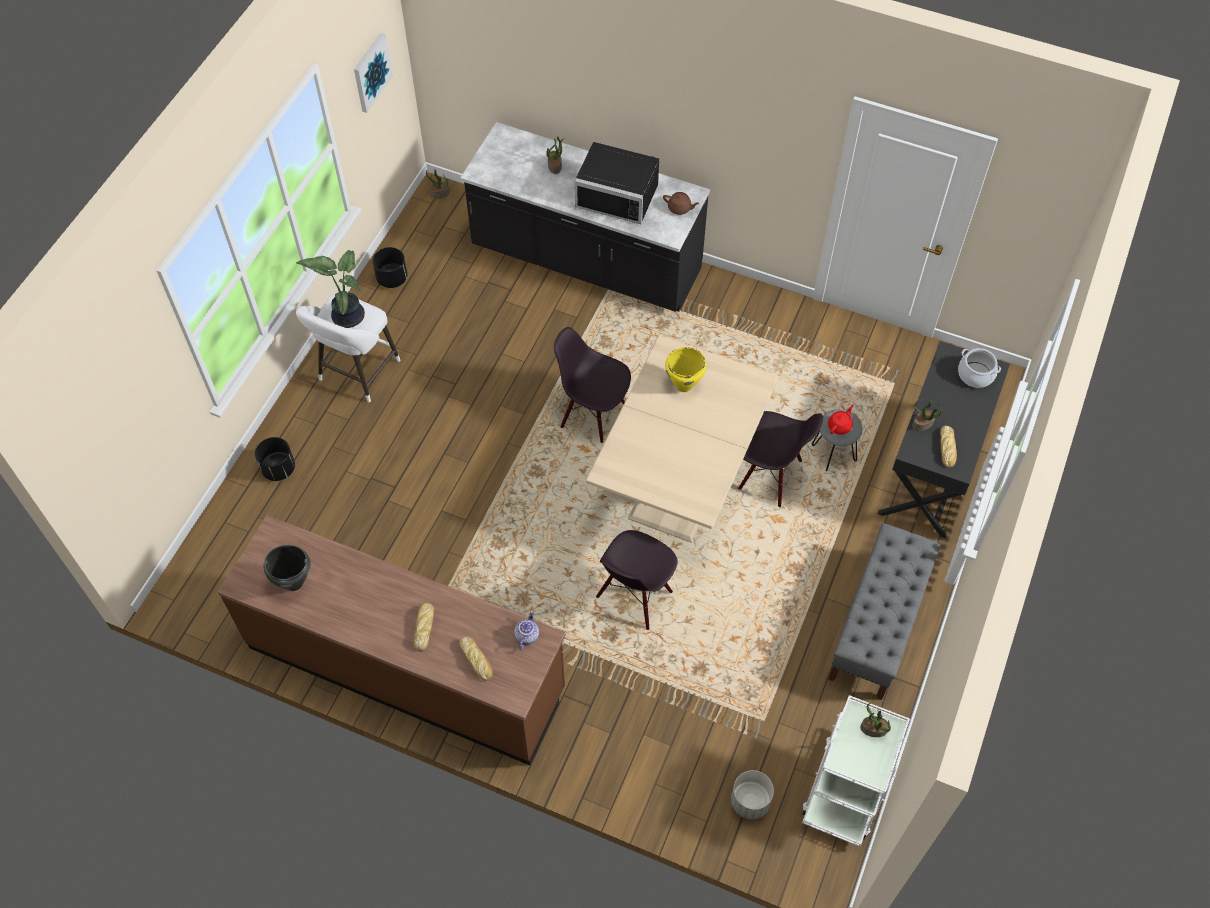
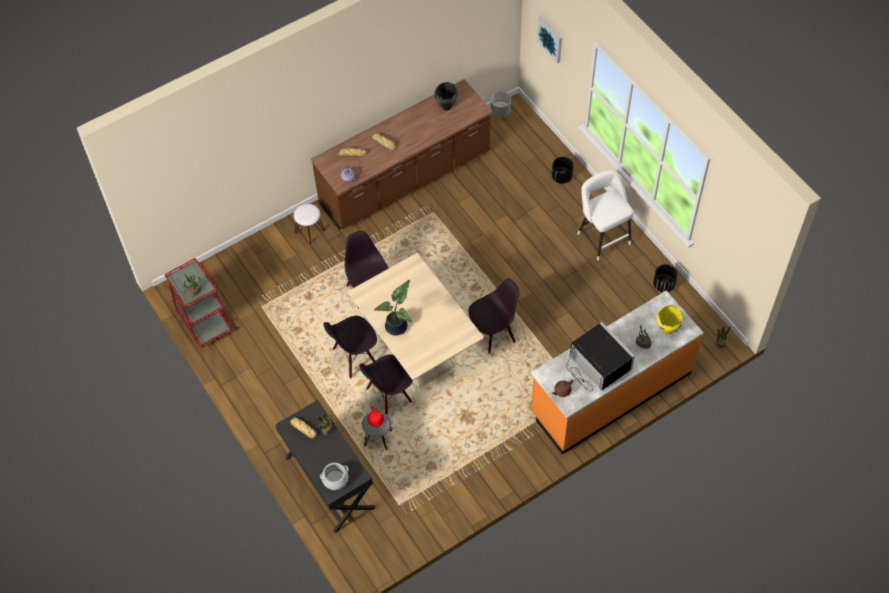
camera: 125 degrees right, 0 degrees up
(347, 315) = (609, 207): potted plant -> potted plant (397, 327)
(371, 72) = (737, 232): picture -> picture (550, 39)
(586, 261) = (610, 392): black counter -> orange counter
(591, 743) = (309, 231): none -> white stool
(619, 193) = (596, 365): black microwave -> black microwave turned 90 degrees clockwise
(683, 385) = (441, 328): yellow cooking pot -> yellow cooking pot (667, 330)
(747, 549) = (354, 357): none -> black chair
(750, 801) = (230, 278): grey planter -> grey planter (500, 111)
(846, 788) = (203, 320): white cart -> red cart
(877, 626) = (265, 389): grey bench -> none

